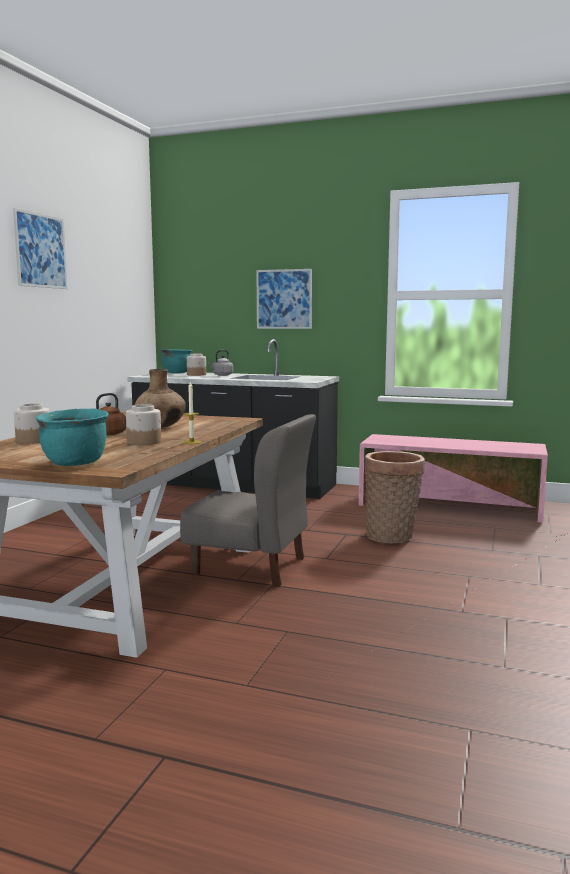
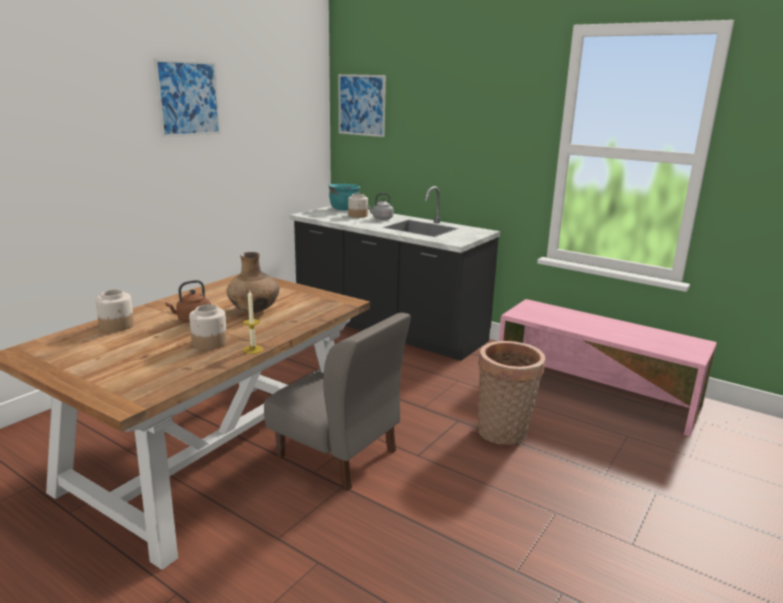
camera: 15 degrees right, 10 degrees up
(75, 463) = (106, 383): turquoise cooking pot -> none
(284, 299) = (451, 142): picture -> picture (361, 105)

